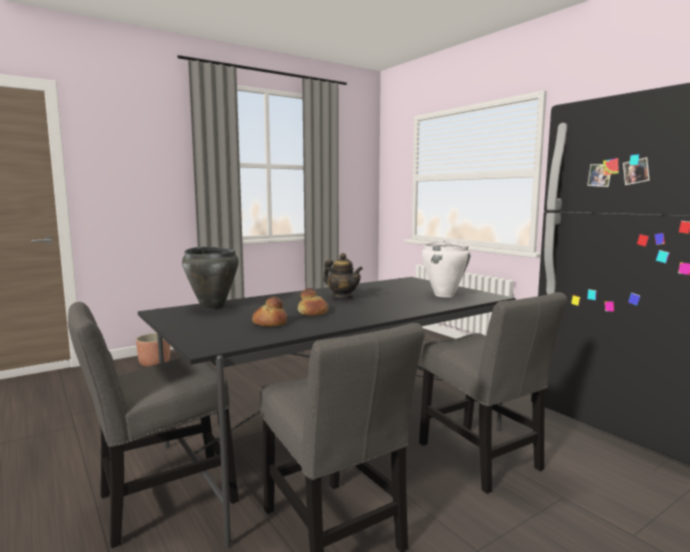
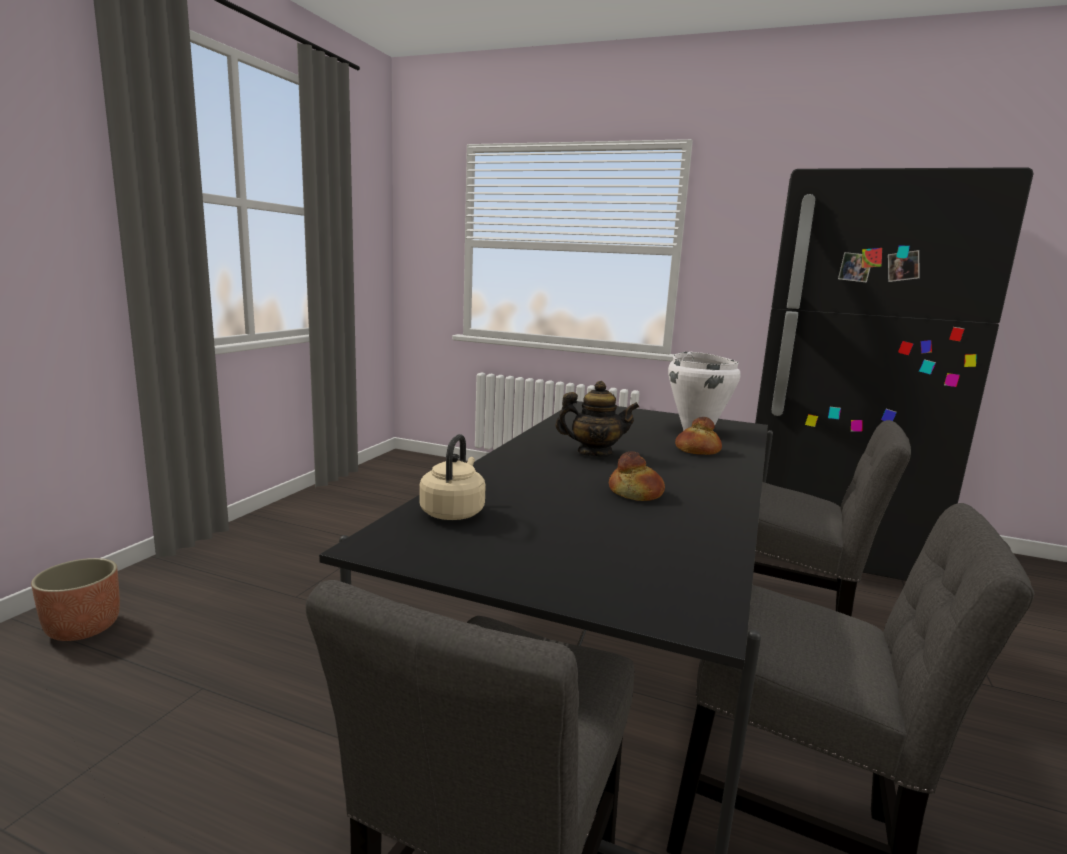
camera: 35 degrees left, 5 degrees up
(213, 307) = (453, 512): black cooking pot -> beige kettle
(269, 323) = (637, 530): bread -> bread (697, 450)

